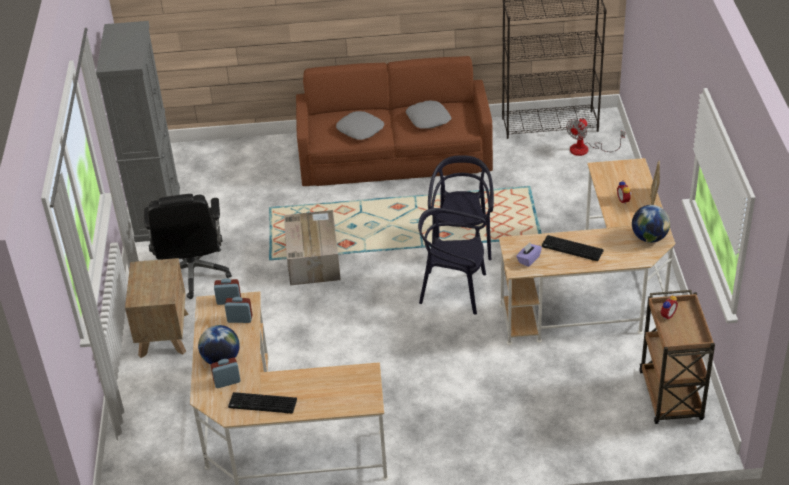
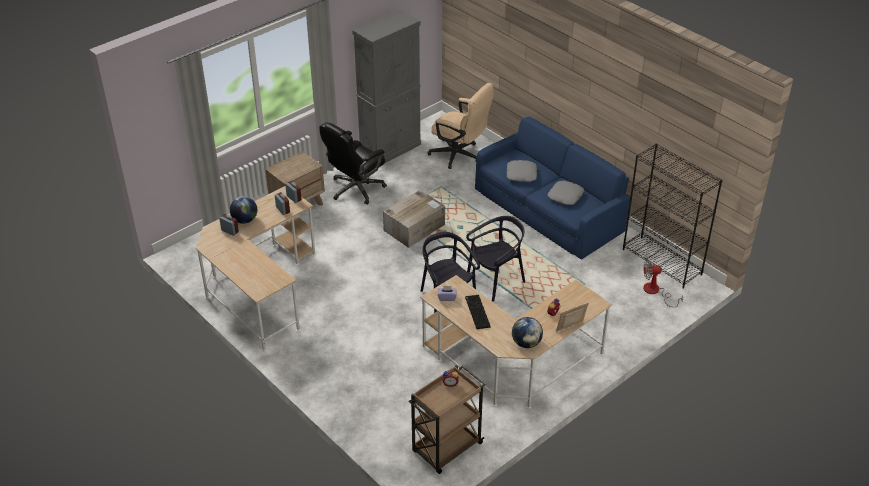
camera: 50 degrees right, 0 degrees up
(236, 170) = (460, 156): none -> beige office chair
(261, 404) = (223, 252): keyboard -> none
(395, 152) = (549, 208): brown sofa -> blue sofa

